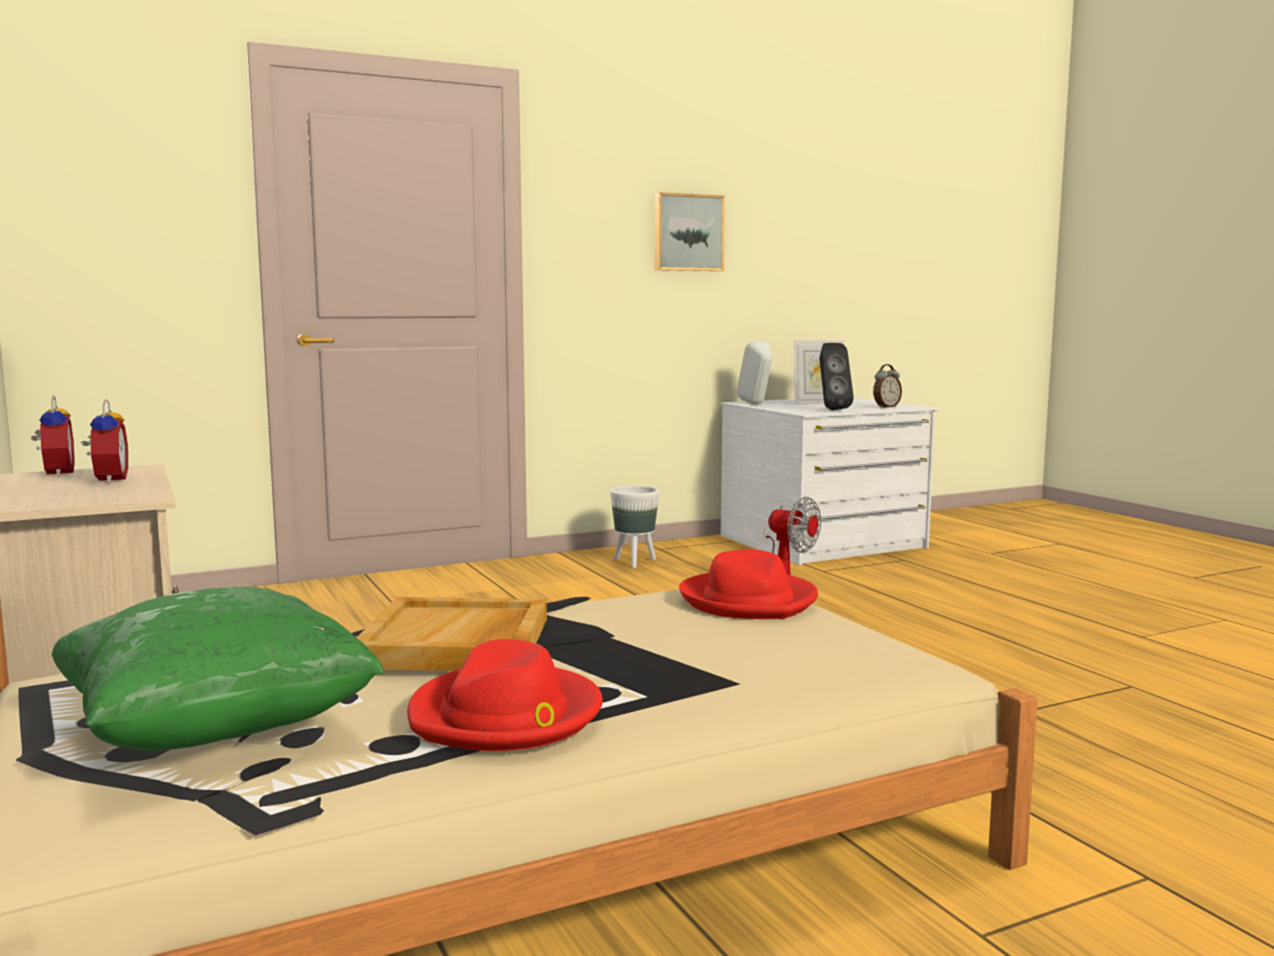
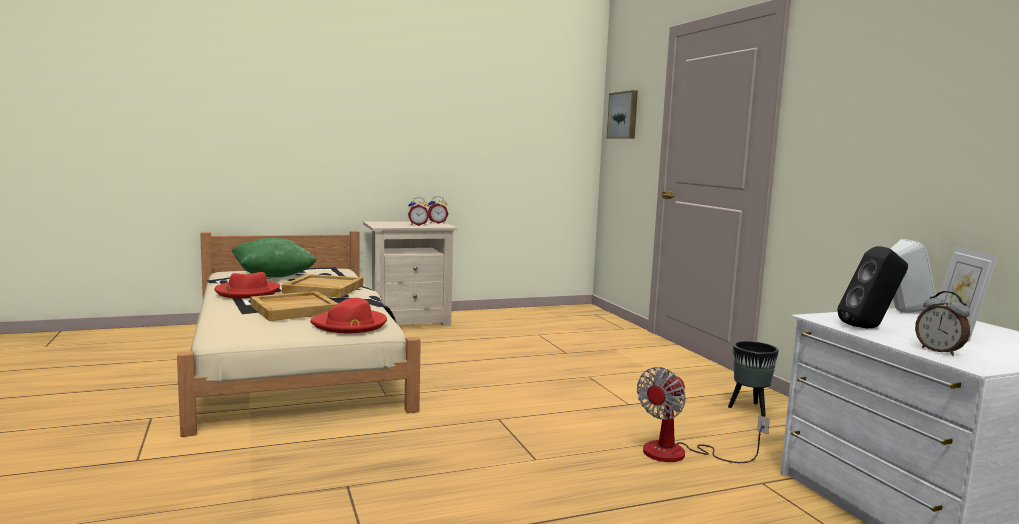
camera: 95 degrees right, 0 degrees up
(634, 562) = (750, 409): white planter -> black planter
(673, 644) = (294, 309): none -> beige tray
(687, 232) = (913, 116): picture -> picture (624, 115)

